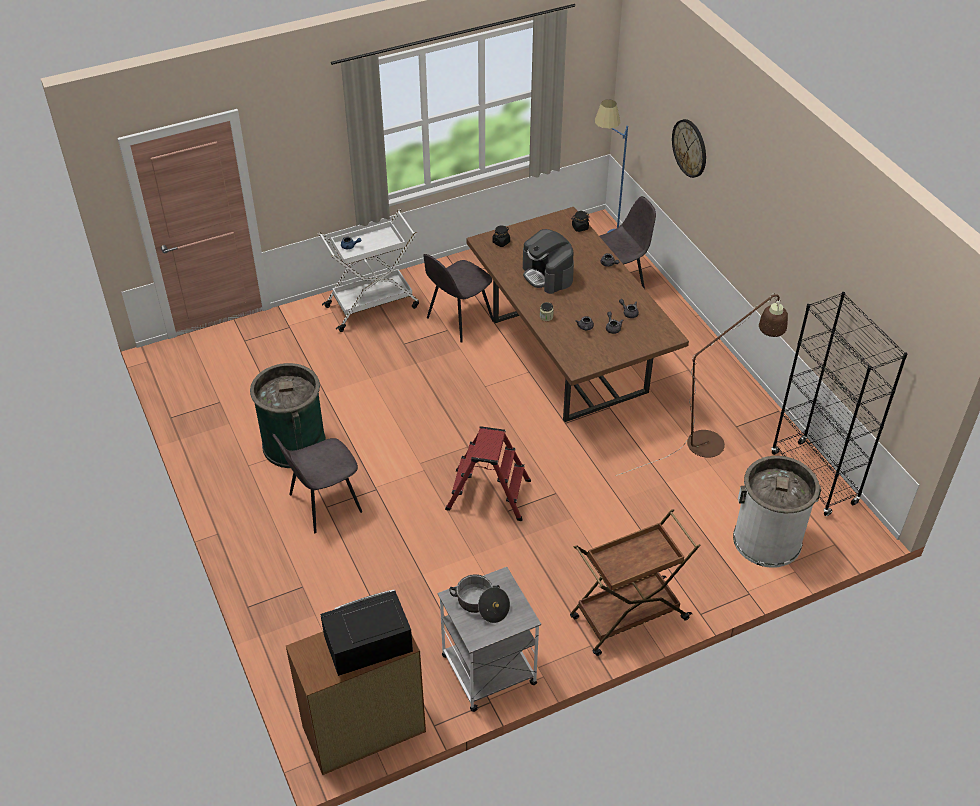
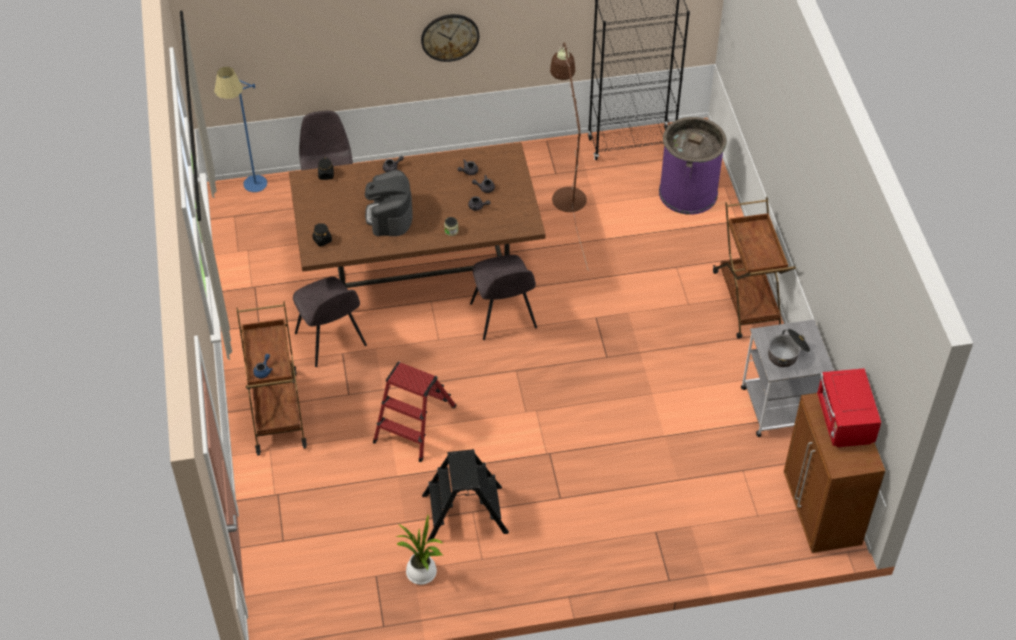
camera: 75 degrees left, 5 degrees up
(225, 430) = (423, 574): none -> potted plant
(294, 444) = (464, 513): green trash can -> black step ladder
(323, 504) = (555, 500): grey chair -> grey chair (503, 317)
(367, 647) = (844, 422): black microwave -> red microwave
(372, 307) = (277, 412): white cart -> brown cart
(488, 494) = (582, 367): red step ladder -> red step ladder (414, 423)
(547, 275) = (390, 216): coffee machine -> coffee machine turned 105 degrees clockwise
(690, 148) = (336, 34): wall clock -> wall clock (450, 37)
(767, 540) = (688, 192): white trash can -> purple trash can

